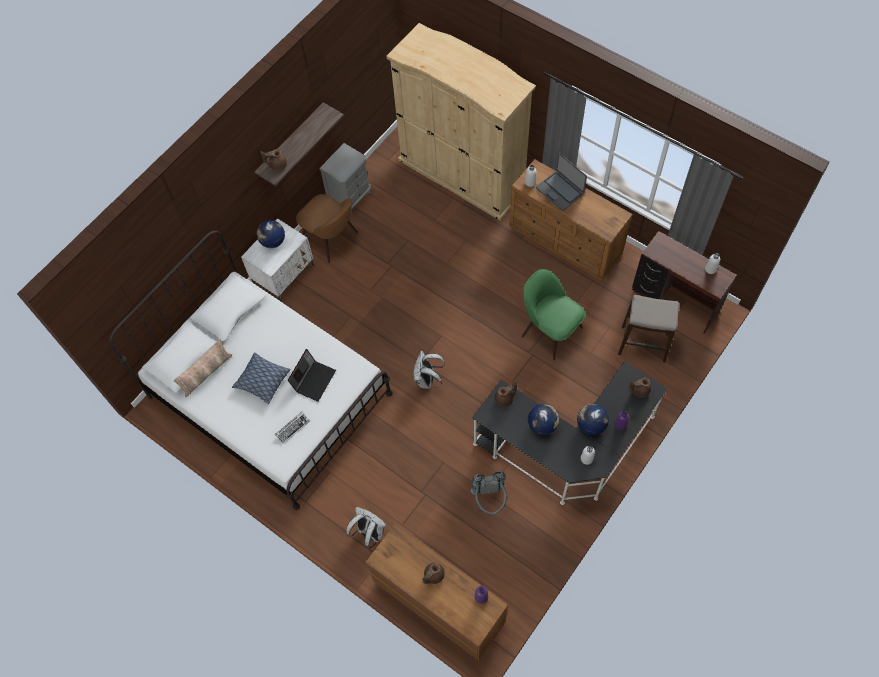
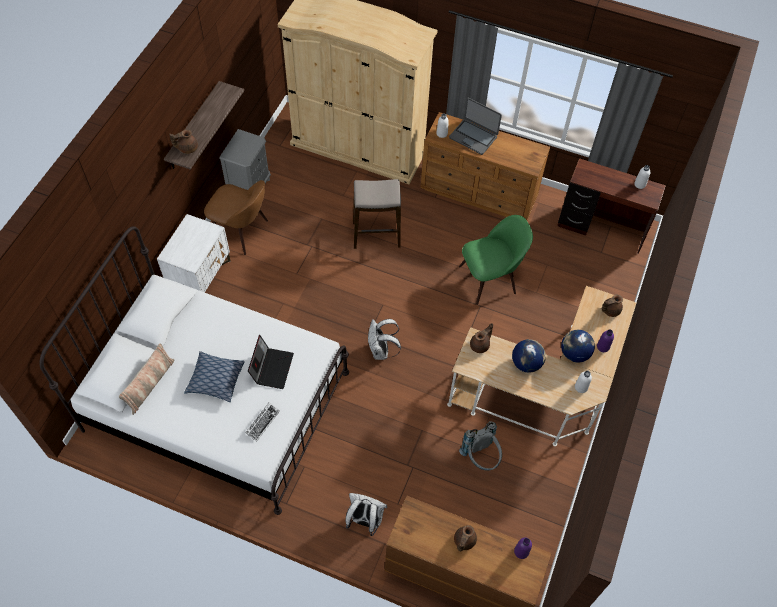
camera: 20 degrees left, 5 degrees down
(273, 241) = (188, 237): globe -> none
(549, 330) = (490, 279): green chair -> green chair turned 135 degrees clockwise
(568, 449) = (544, 390): black desk -> beige desk
(643, 344) = (584, 275): stool -> stool (376, 235)

